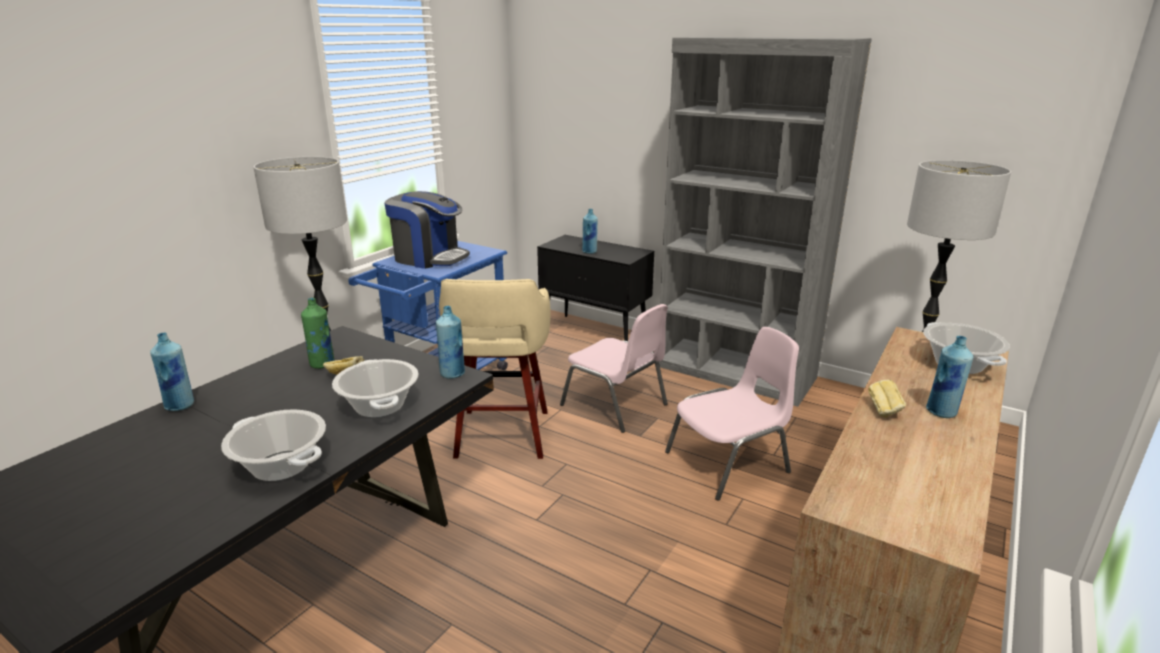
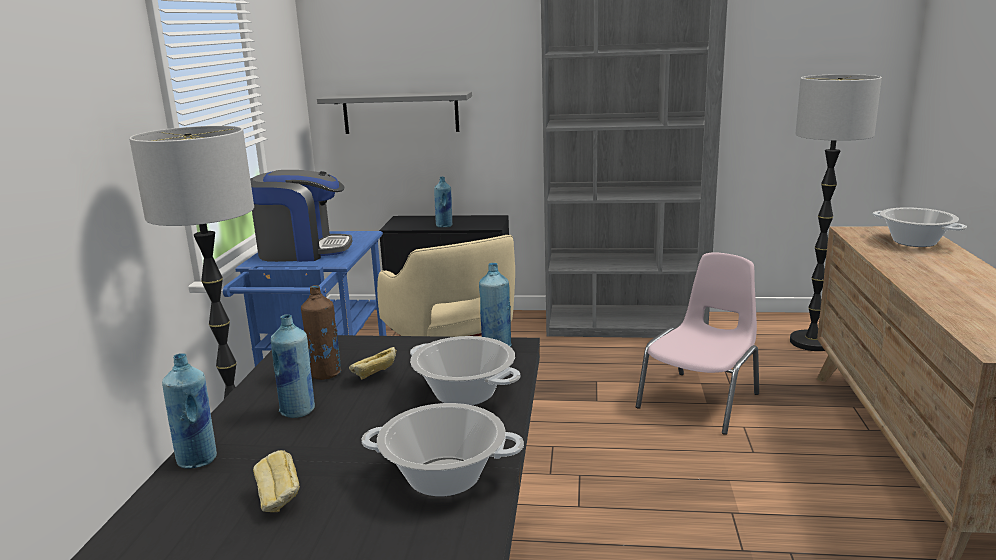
camera: 25 degrees left, 5 degrees down
(322, 364) = (325, 374): green bottle -> brown bottle
(577, 146) = (400, 113): none -> grey shelf
(615, 405) = (544, 380): pink chair -> none
(884, 411) = (920, 282): bread -> bread (279, 501)
(941, 412) = (956, 274): blue bottle -> blue bottle (298, 411)

